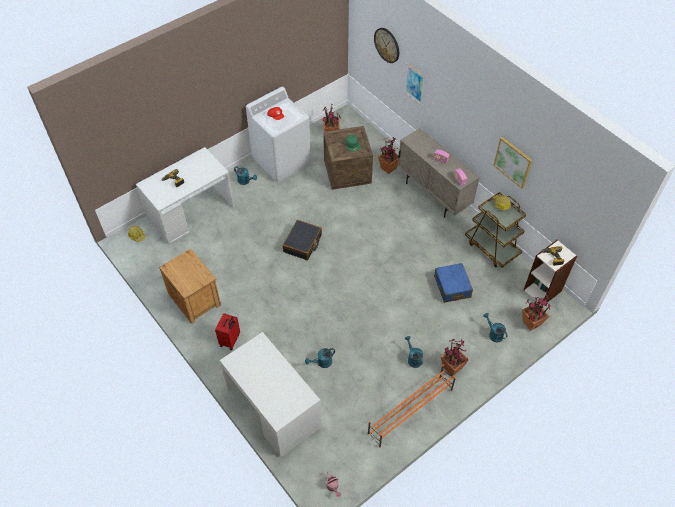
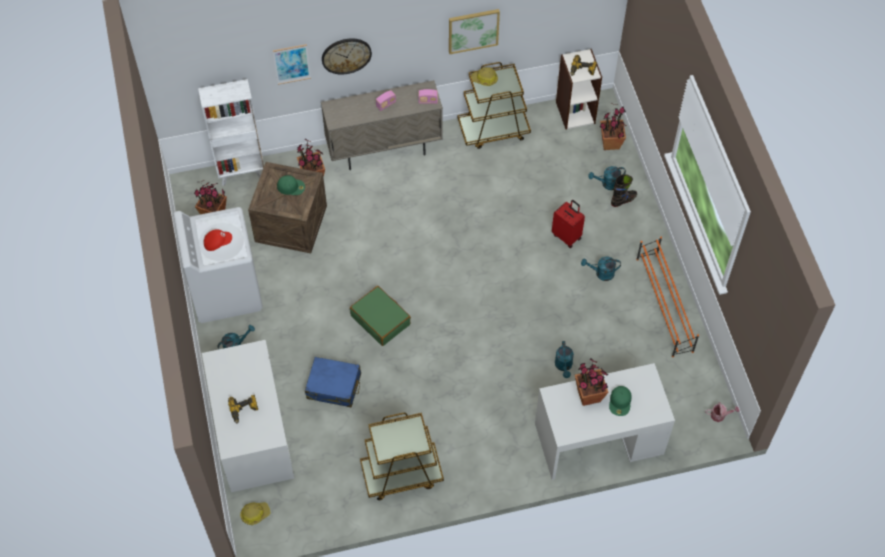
camera: 65 degrees left, 5 degrees up
(194, 299) = (401, 474): brown nightstand -> brown cart
(230, 340) = (485, 453): red suitcase -> red suitcase (567, 236)
(274, 388) = (620, 402): none -> green cap
(302, 244) = (380, 320): black suitcase -> green suitcase
(369, 134) = (241, 172): none -> white bookcase
(387, 45) = (228, 56): wall clock -> wall clock (346, 55)
(452, 287) = (527, 193): blue suitcase -> blue suitcase (334, 386)
(452, 368) = (630, 242): potted plant -> potted plant (589, 396)
(486, 350) = (623, 200): none -> black boot

